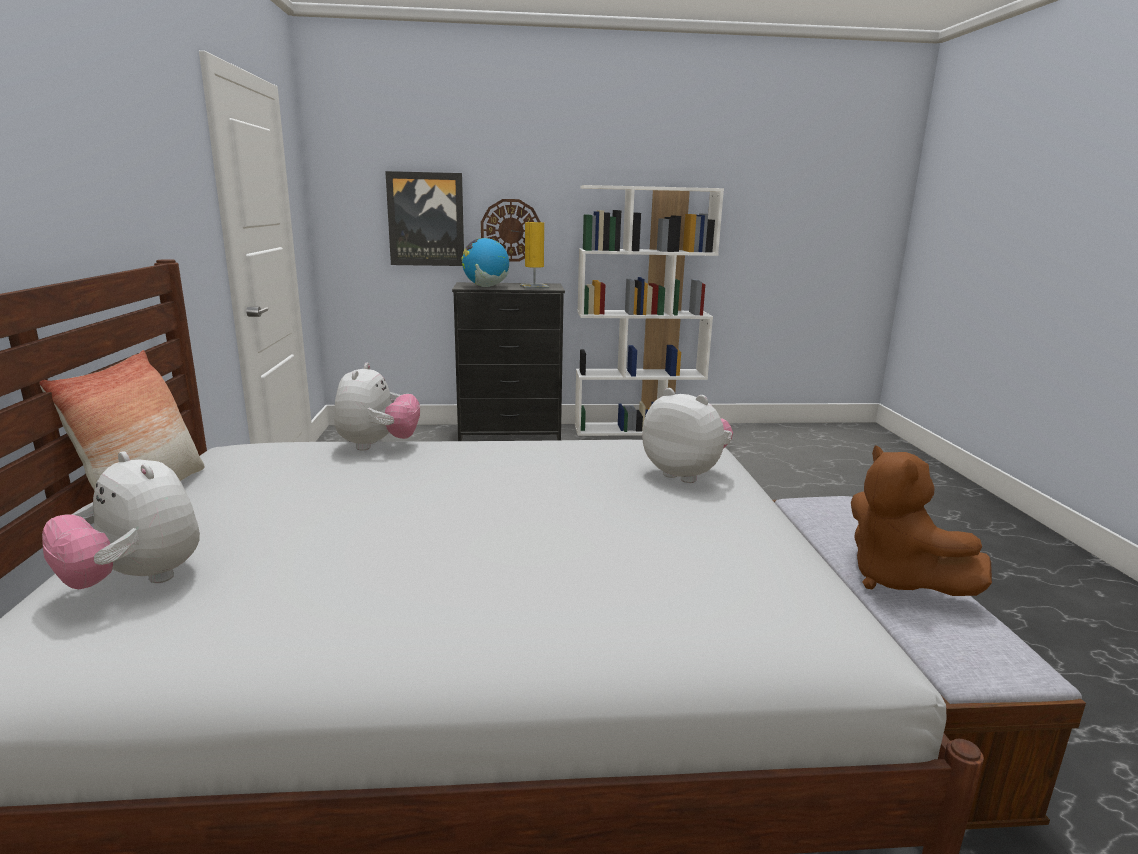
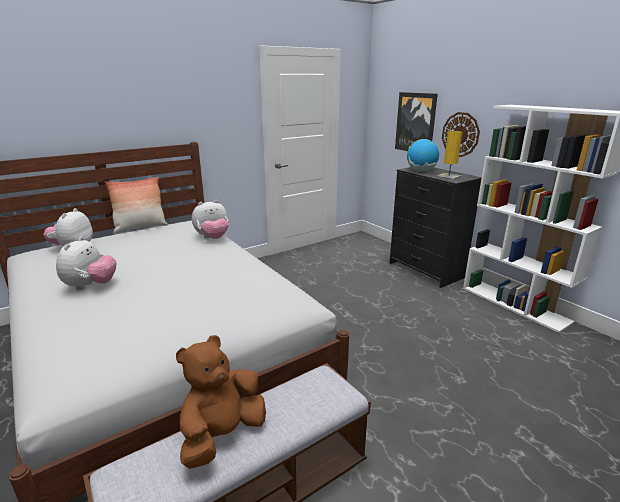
camera: 60 degrees right, 5 degrees up
(685, 474) = (234, 307): plush toy -> plush toy (91, 286)

